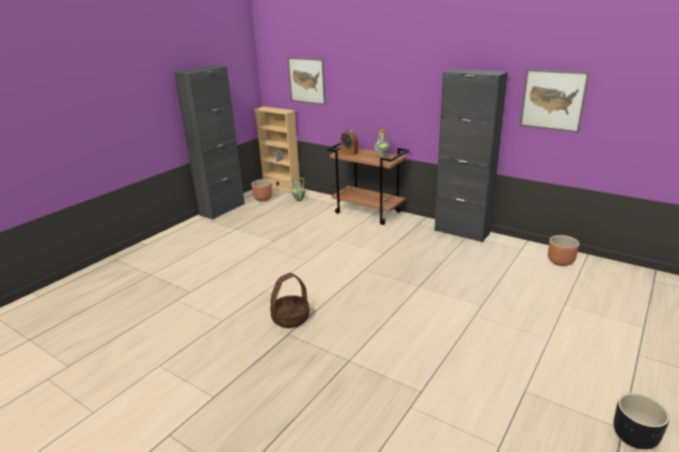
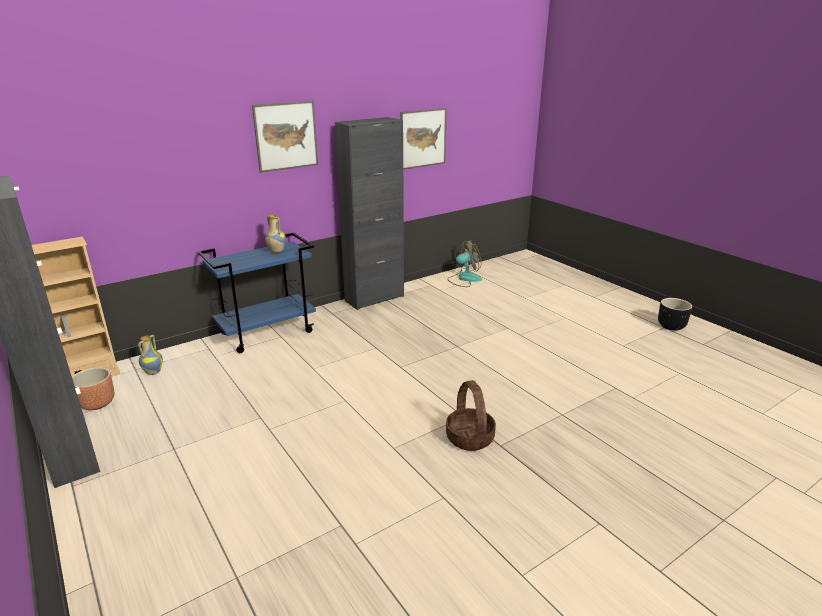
camera: 70 degrees left, 0 degrees up
(306, 80) = (99, 180): picture -> picture (286, 136)
(349, 152) = (228, 262): alarm clock -> none
(368, 212) = (267, 332): brown cart -> blue cart
(560, 262) = (464, 279): brown planter -> fan

